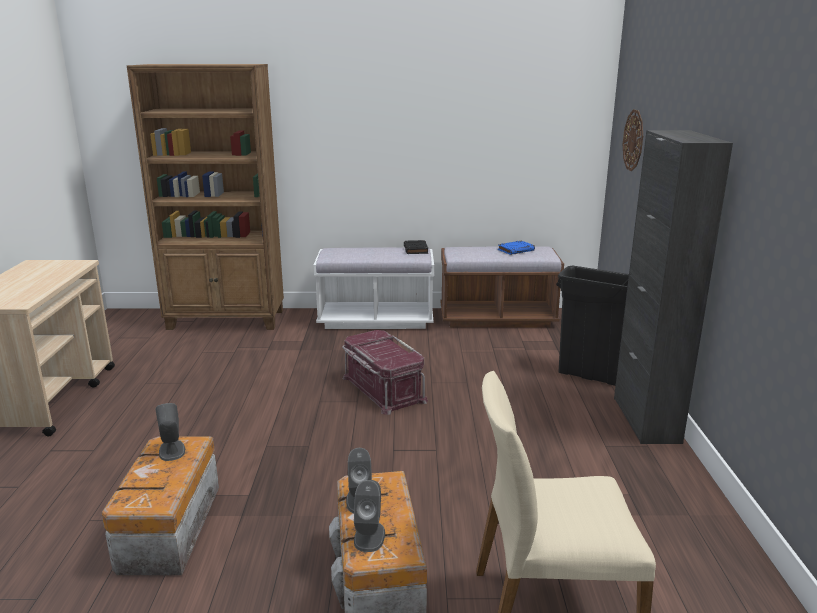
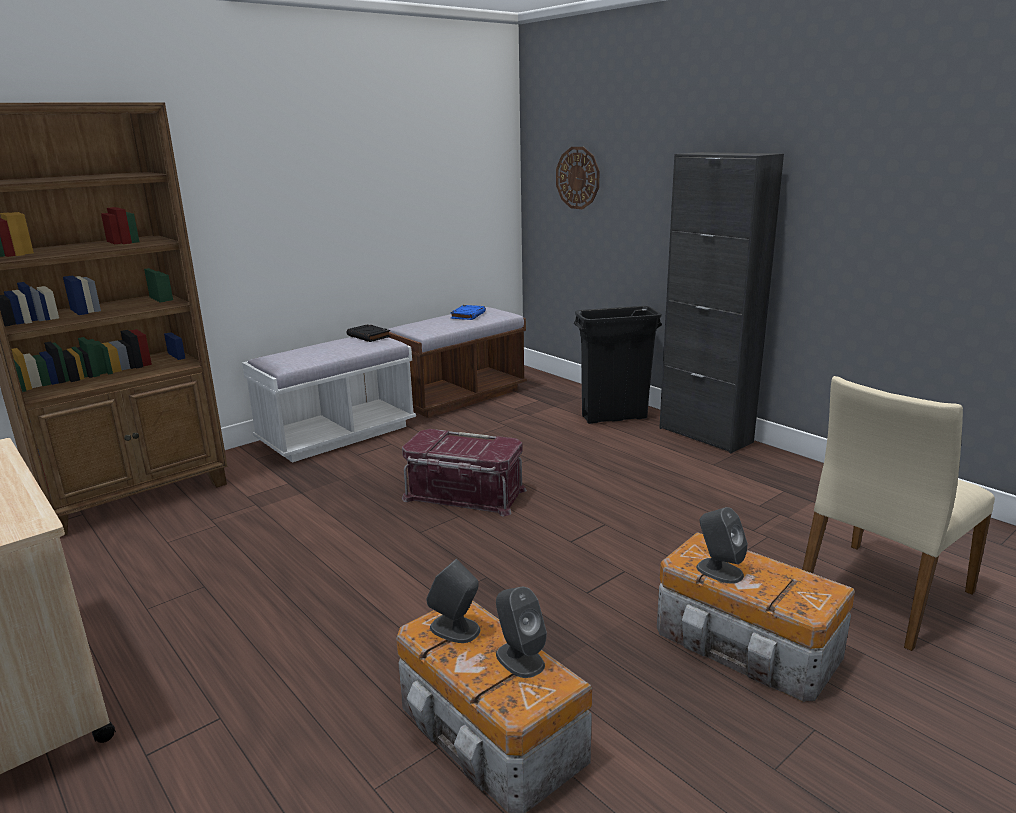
camera: 40 degrees left, 0 degrees up
(369, 536) = (783, 592): grey speaker -> grey speaker (519, 659)

